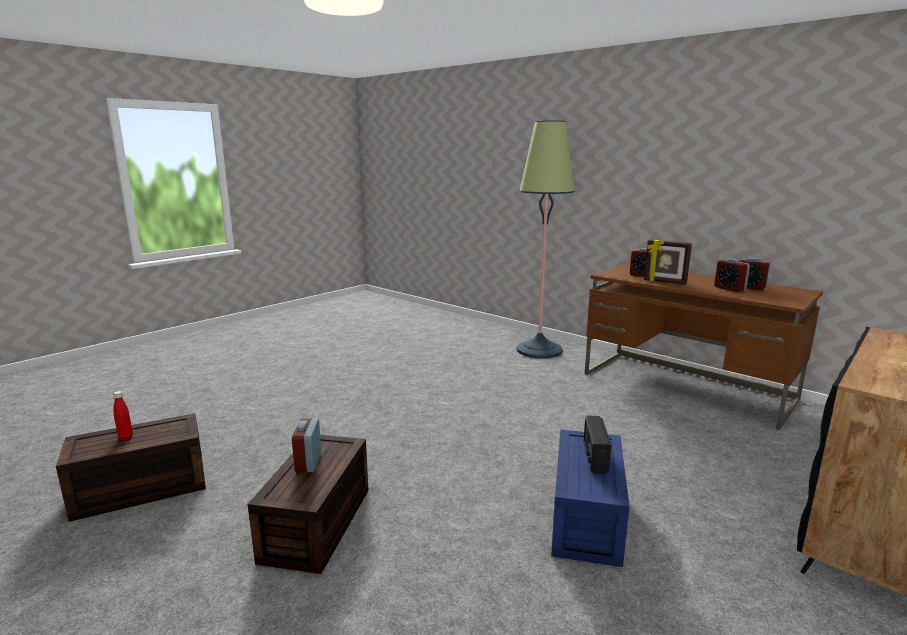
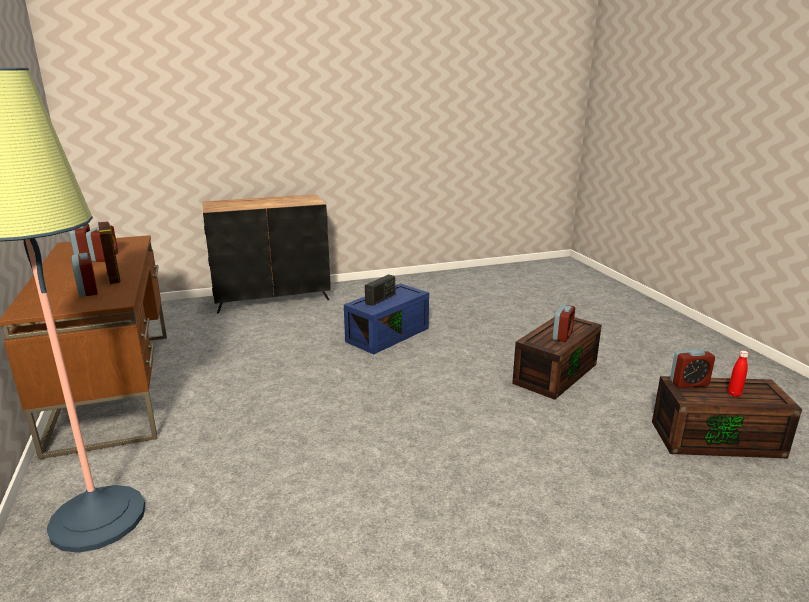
camera: 150 degrees left, 5 degrees up
(170, 435) = (689, 383): none -> alarm clock

